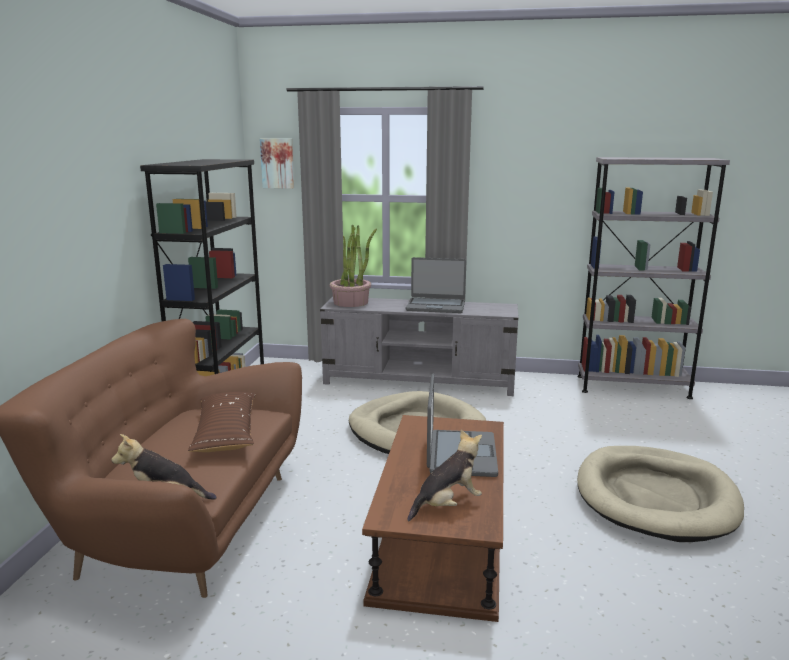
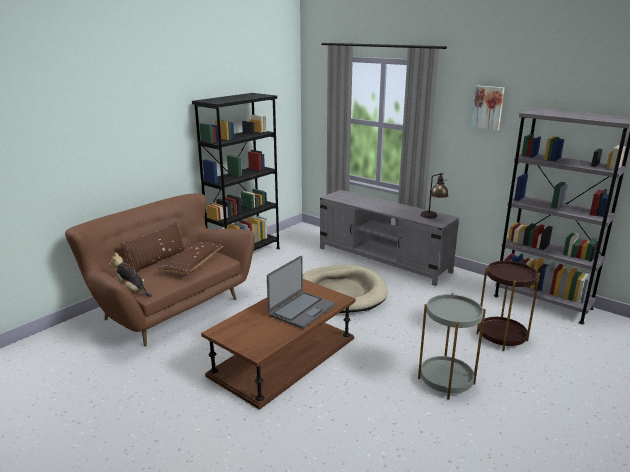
camera: 30 degrees right, 5 degrees up
(153, 443) = (157, 261): none -> brown pillow
(278, 163) = (318, 93): picture -> picture (488, 107)
(351, 302) = (345, 196): potted plant -> none
(436, 306) = (396, 209): laptop -> none
(447, 505) = (256, 335): plush toy -> none
(491, 308) = (433, 217): none -> table lamp
(644, 432) = (501, 337): none -> brown side table
(655, 497) = (446, 380): beige dog bed -> grey side table

